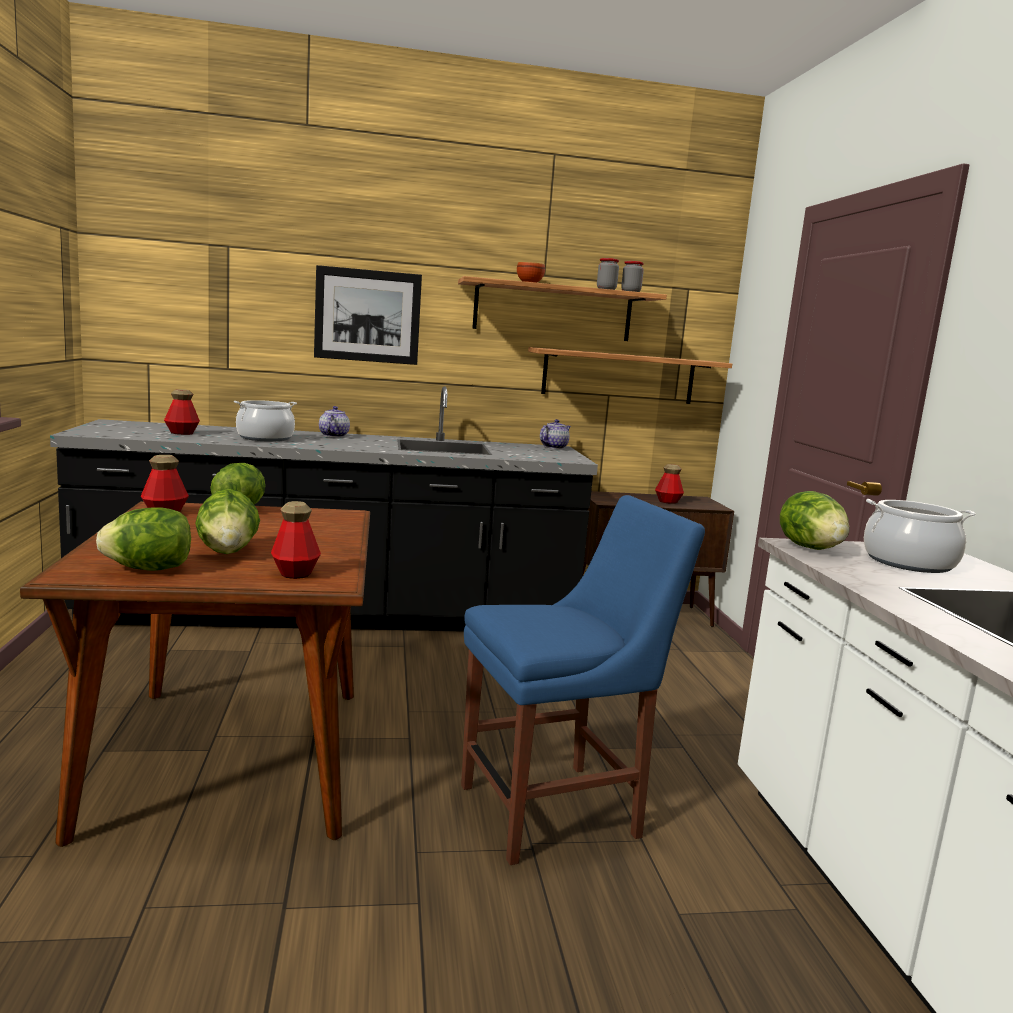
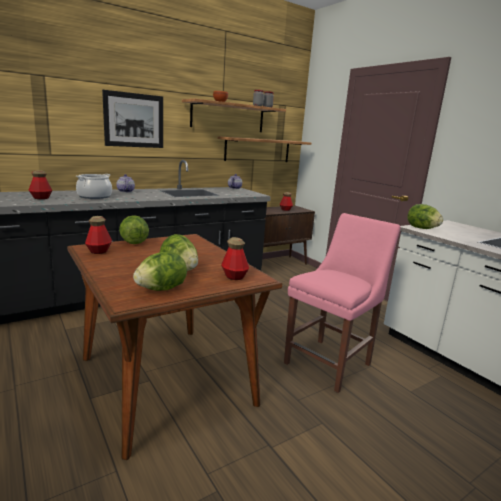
camera: 25 degrees left, 5 degrees up
(558, 810) = (330, 362): blue chair -> pink chair
(908, 562) = (457, 230): cooking pot -> none

